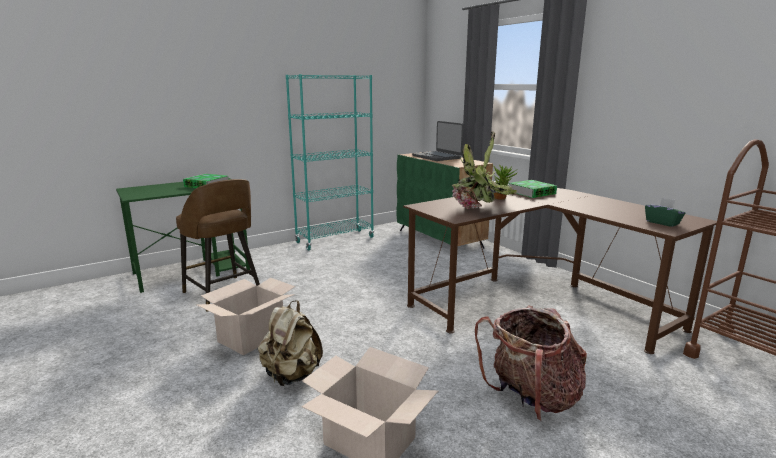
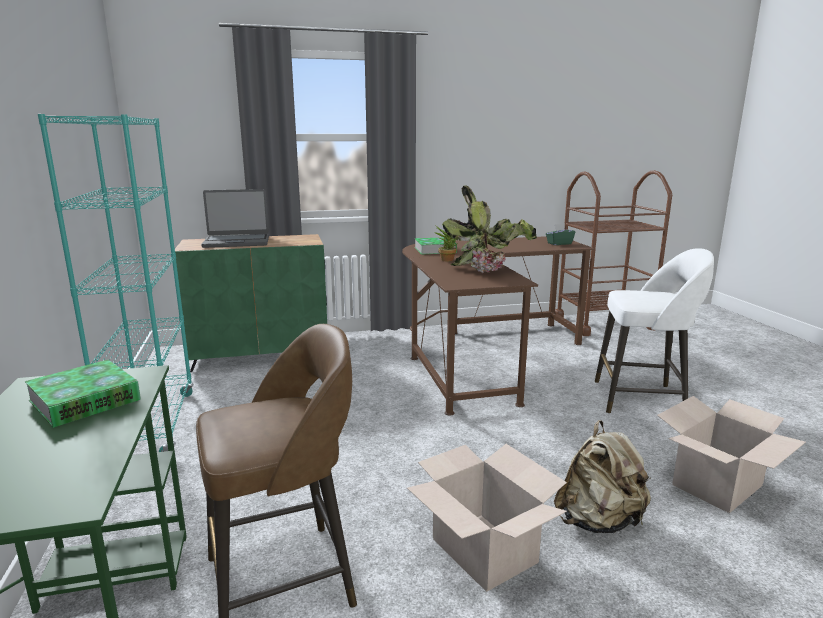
camera: 70 degrees left, 0 degrees up
(531, 398) = (642, 399): backpack -> white stool

